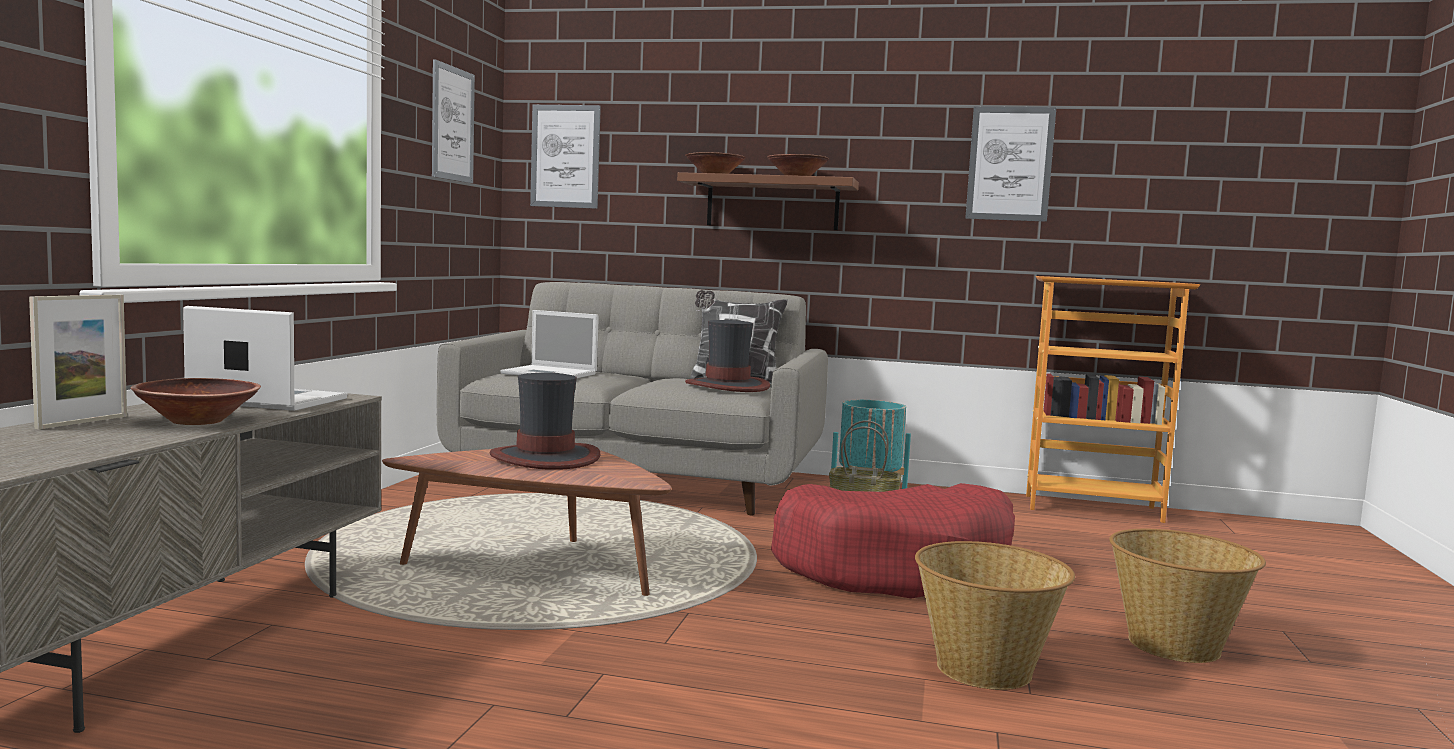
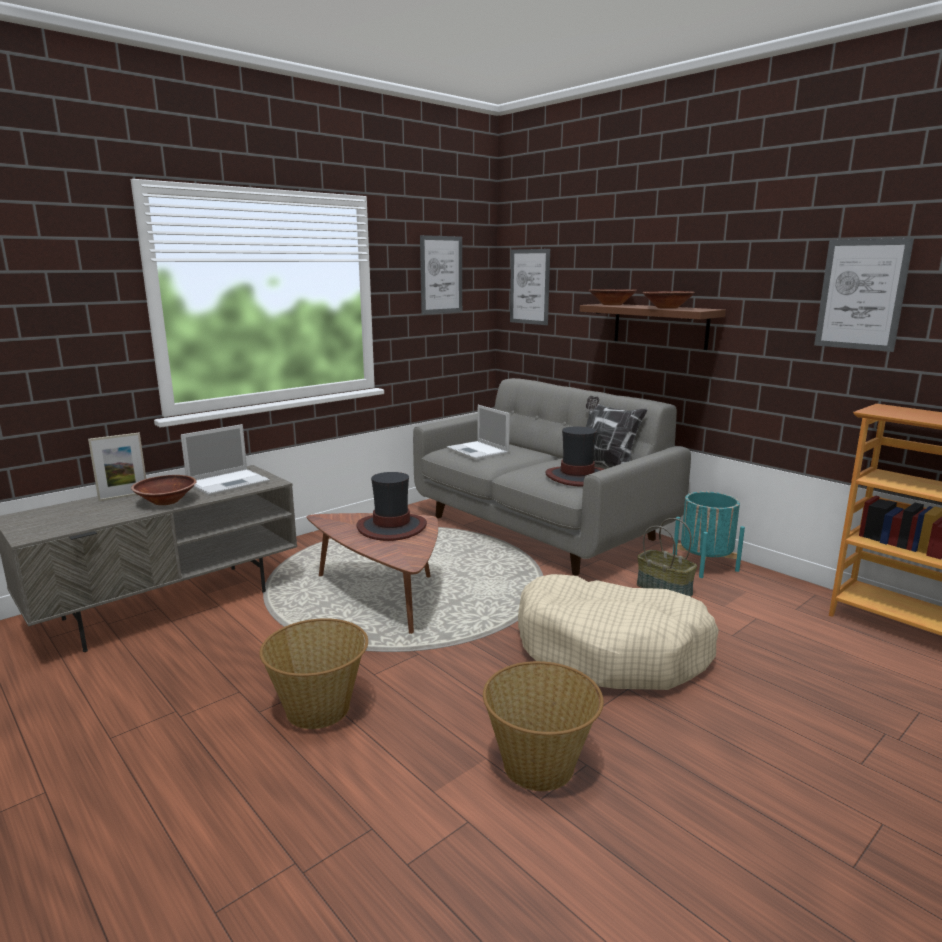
camera: 35 degrees right, 10 degrees up
(265, 400) = (229, 482): laptop -> laptop turned 90 degrees clockwise
(896, 568) = (611, 651): red dog bed -> beige dog bed
(1175, 645) = (737, 799): basket -> basket (319, 709)

